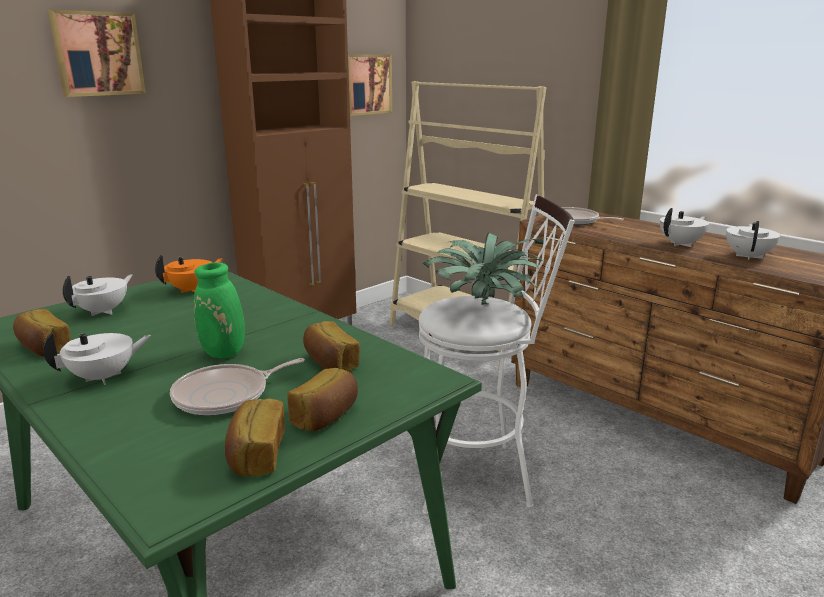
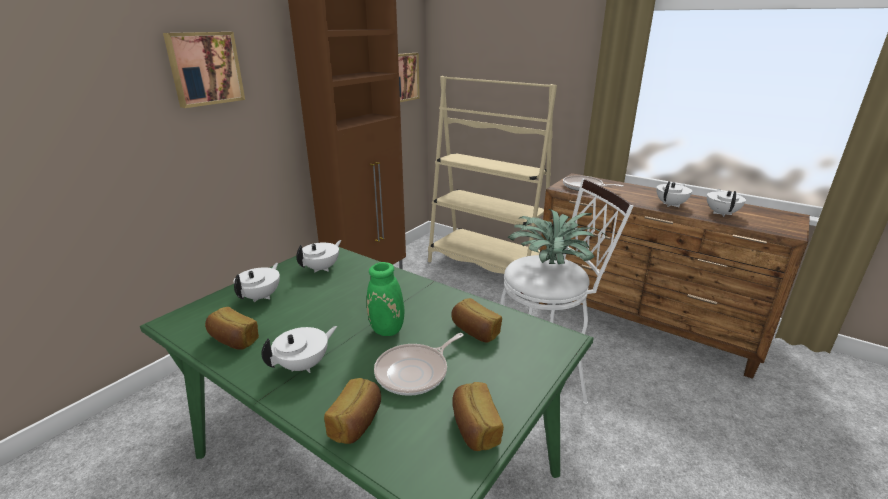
camera: 10 degrees left, 5 degrees up
(192, 290) = (322, 268): orange teapot -> white teapot
(326, 416) = (504, 384): bread -> bread (357, 423)

